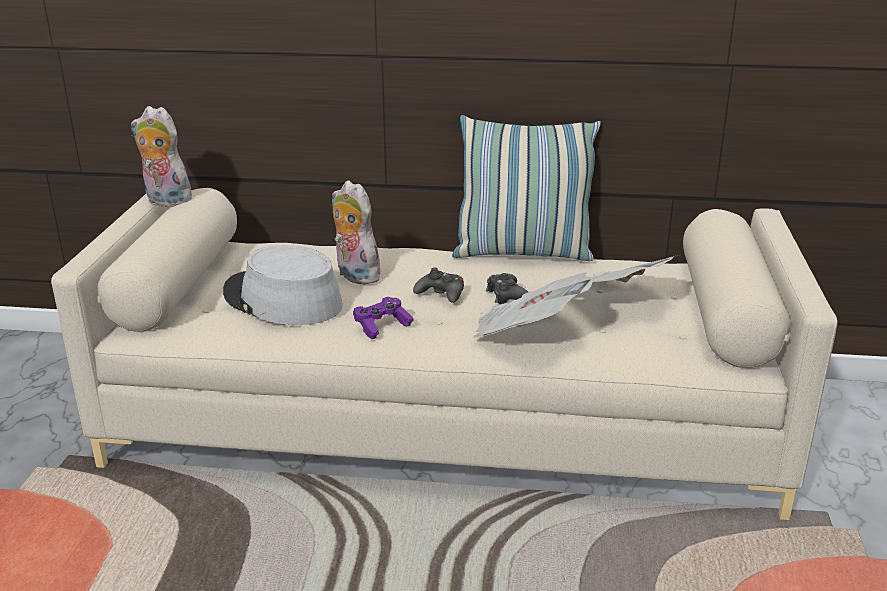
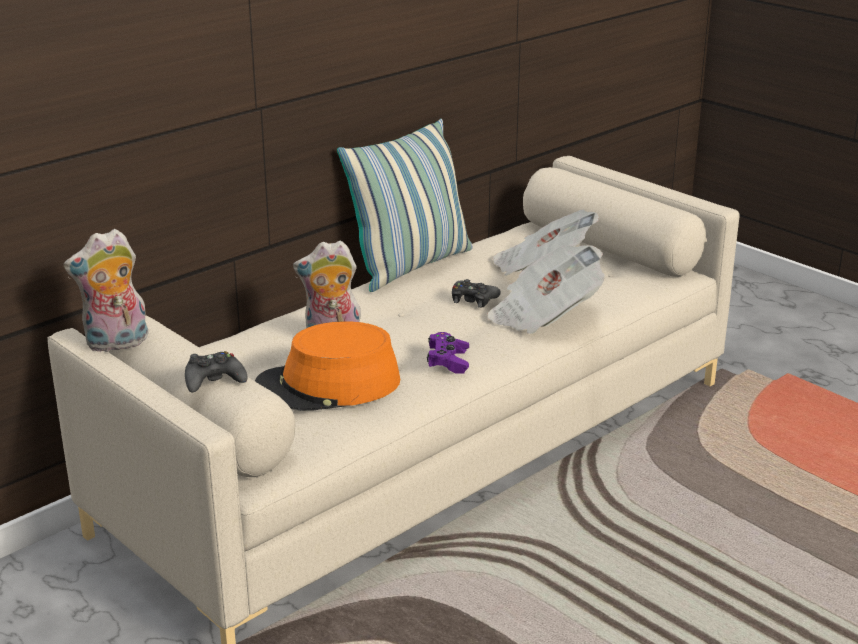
camera: 50 degrees left, 0 degrees up
(282, 299) = (328, 385): grey hat -> orange hat
(441, 293) = (429, 320): black game controller -> black game controller (214, 380)

